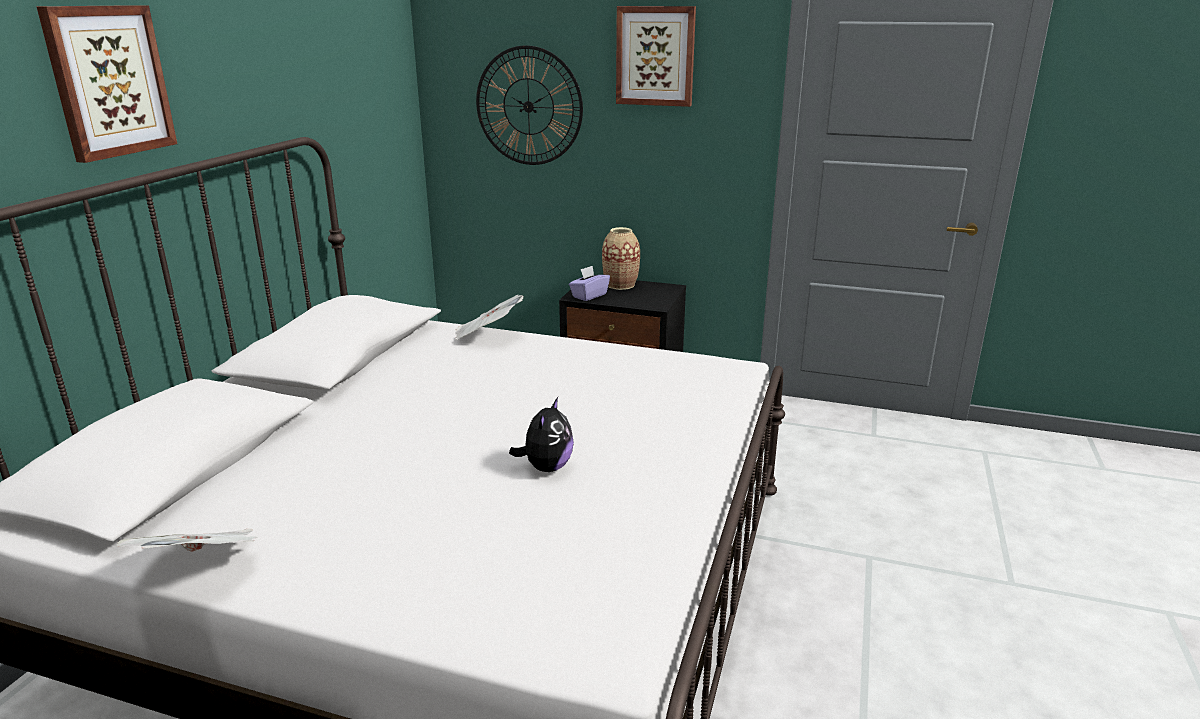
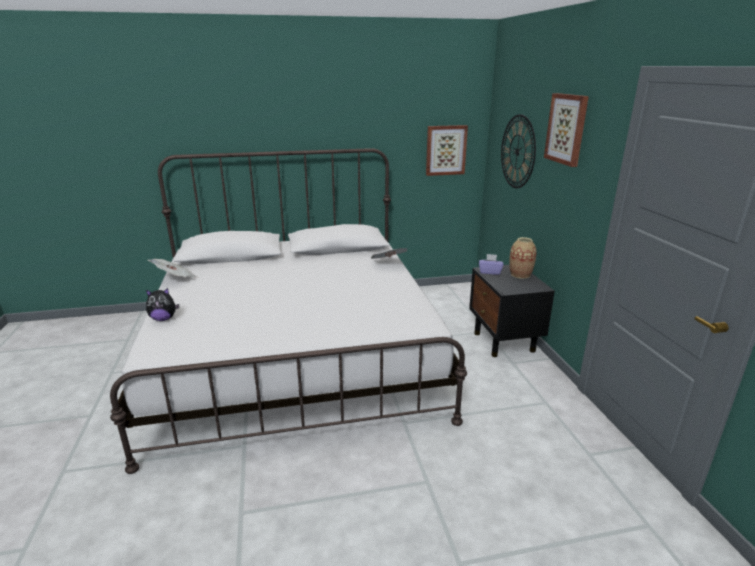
camera: 60 degrees right, 0 degrees up
(109, 81) = (275, 115): picture -> picture (445, 150)
(546, 467) = (274, 309): plush toy -> plush toy (163, 319)

